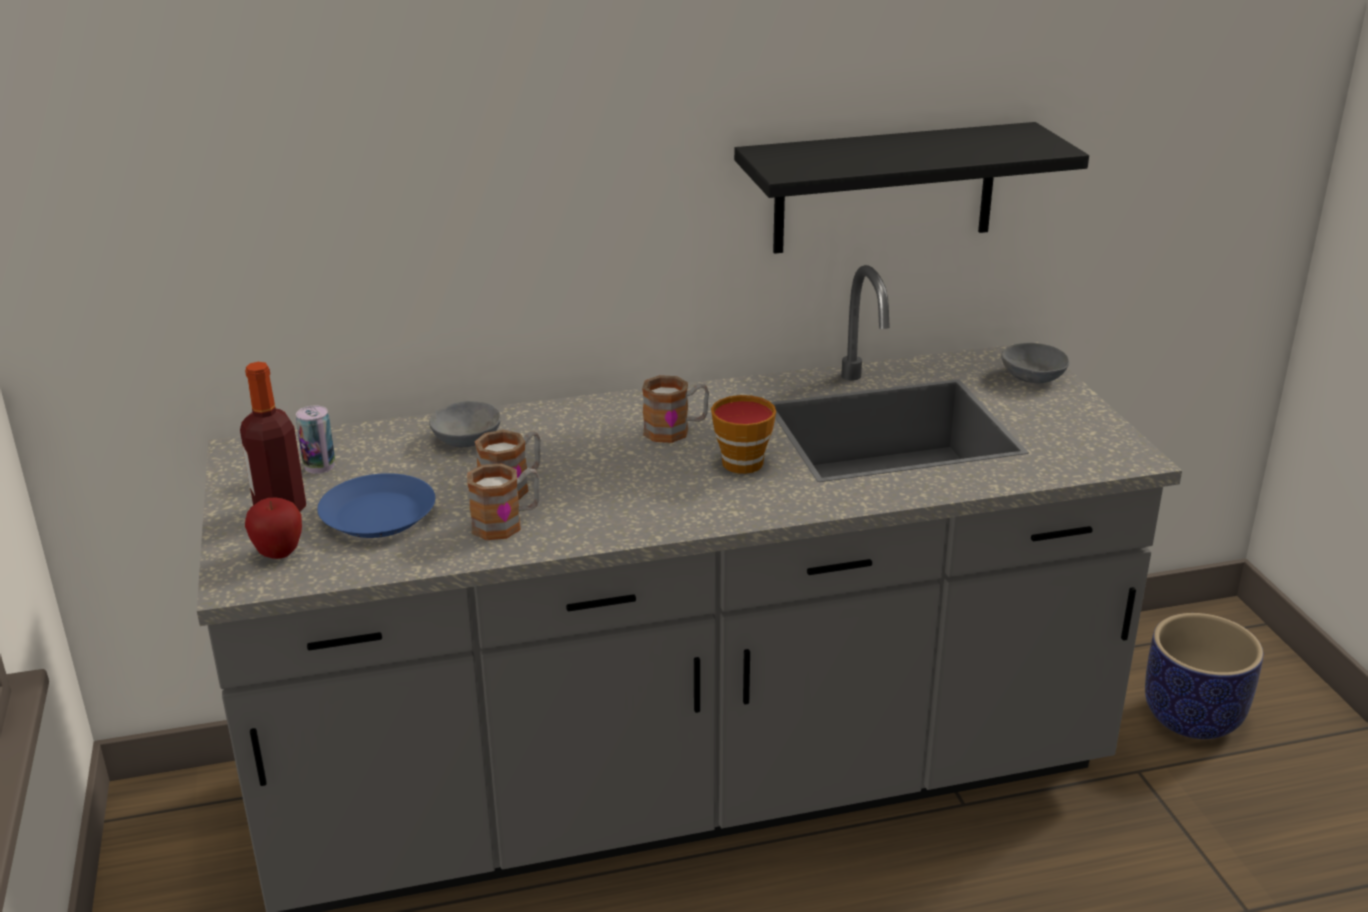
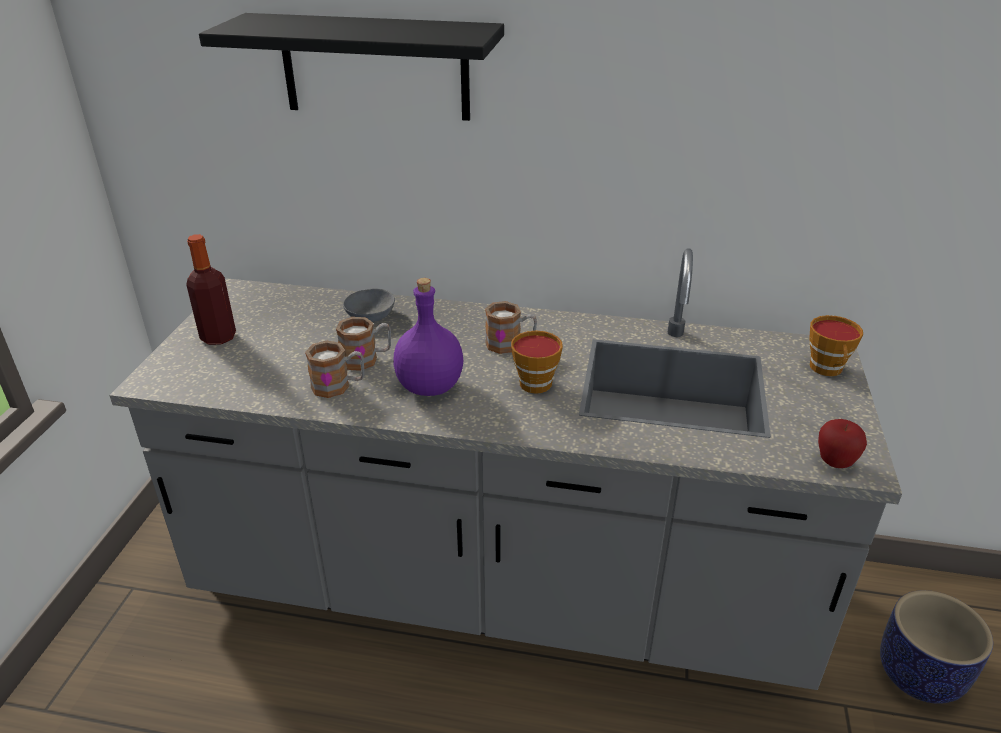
camera: 25 degrees right, 5 degrees up
(278, 553) = (188, 368): apple -> apple (835, 463)
(319, 466) = (268, 312): can -> none
(379, 515) = (269, 357): blue plate -> none
(621, 495) = (430, 386): none -> purple bottle
(884, 188) = (729, 188): black shelf -> black shelf (375, 67)
(1035, 376) = (827, 369): grey bowl -> cup

